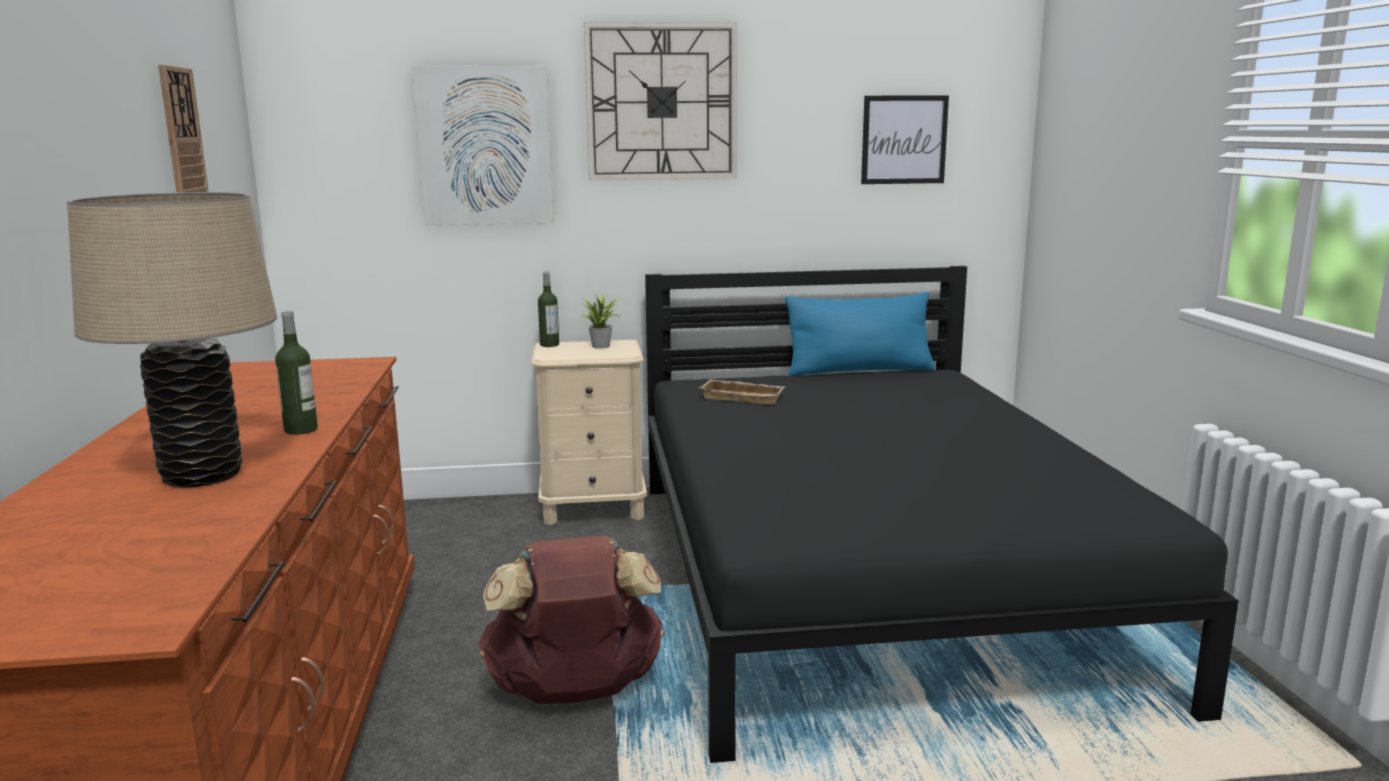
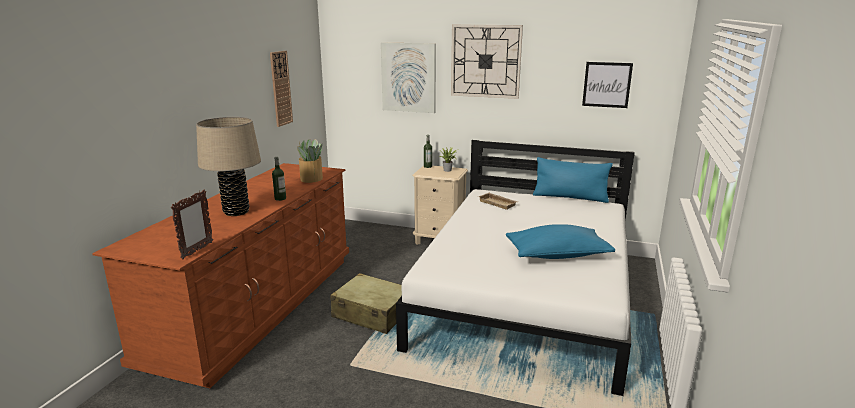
camera: 25 degrees right, 5 degrees up
(185, 589) = (197, 251): none -> picture frame
(333, 383) = (311, 179): none -> potted plant
(575, 693) = (372, 313): brown backpack -> beige suitcase
(866, 579) = (527, 296): black bed -> white bed
(971, 464) = (557, 255): none -> blue pillow

